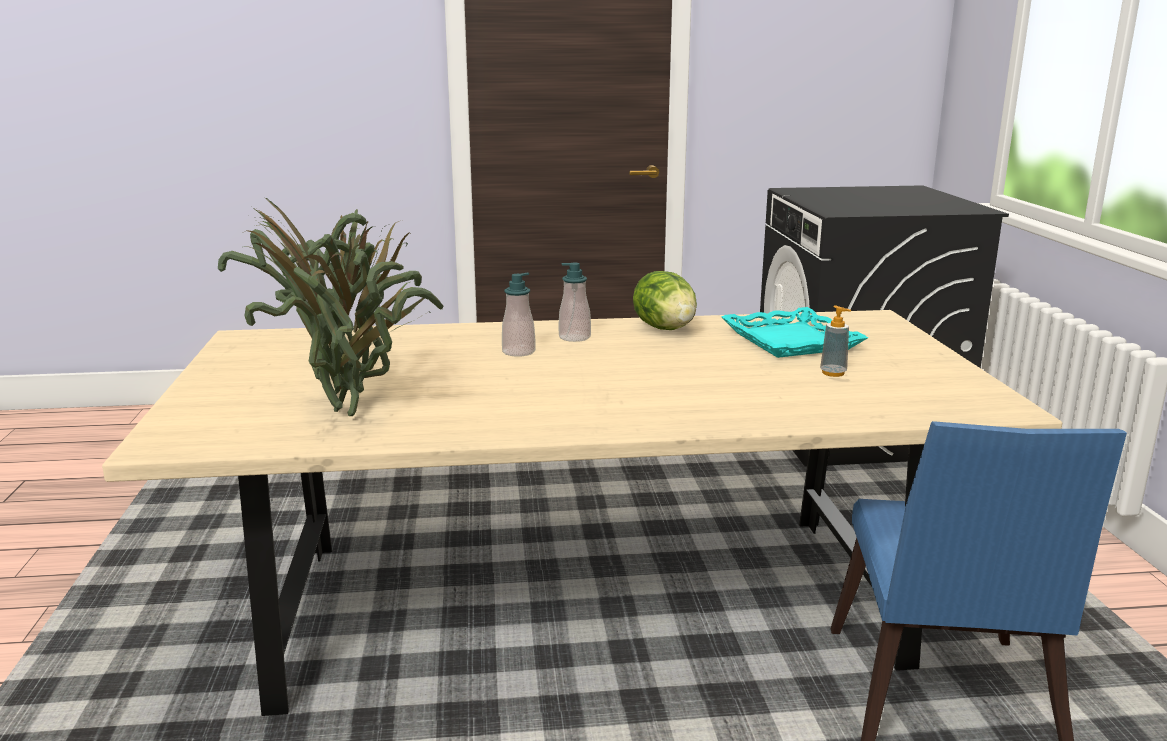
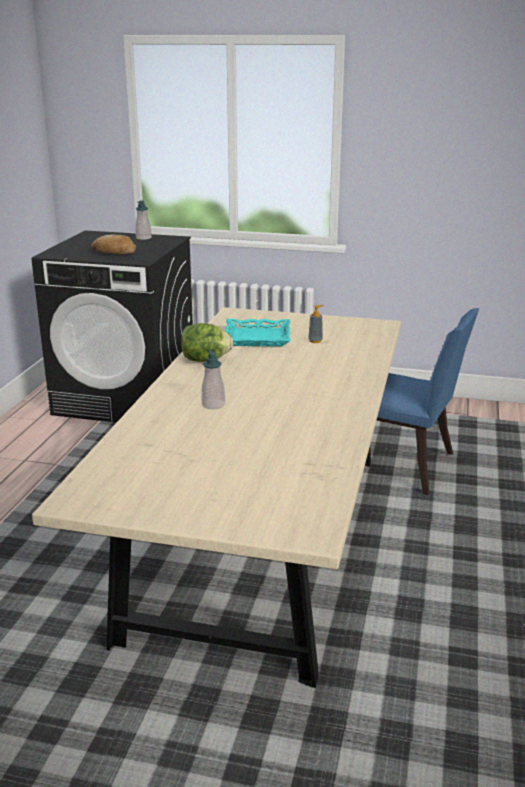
camera: 70 degrees left, 5 degrees up
(348, 407) = (283, 466): potted plant -> none
(574, 337) = (198, 385): soap dispenser -> soap dispenser (143, 238)
(848, 202) = (114, 253): none -> bread

